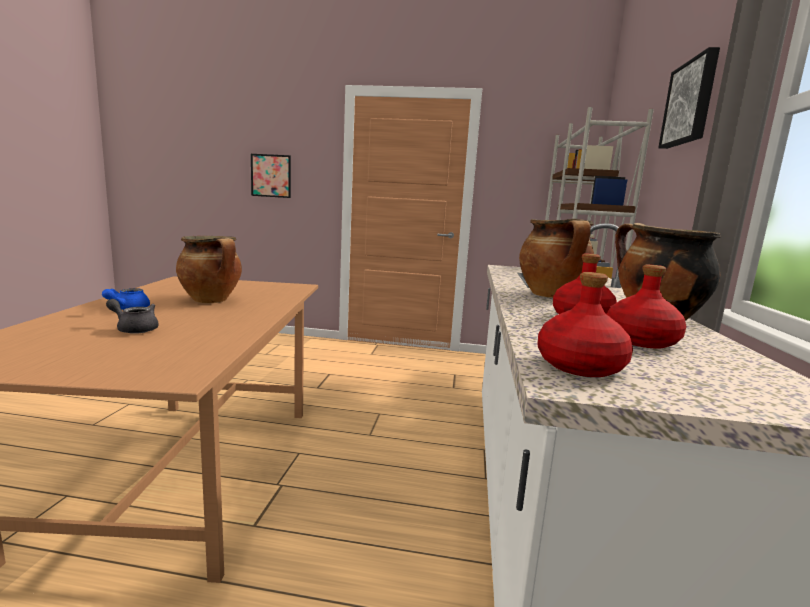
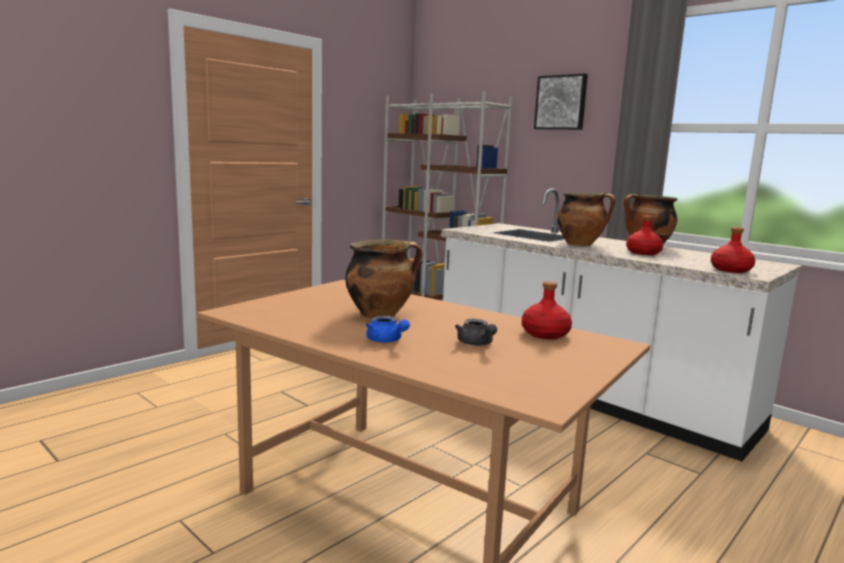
camera: 55 degrees left, 0 degrees up
(134, 329) = (476, 344): grey teapot -> grey teapot turned 75 degrees counterclockwise
(271, 176) = (56, 135): picture -> none
(642, 341) = (691, 257): red bottle -> red bottle (545, 334)

